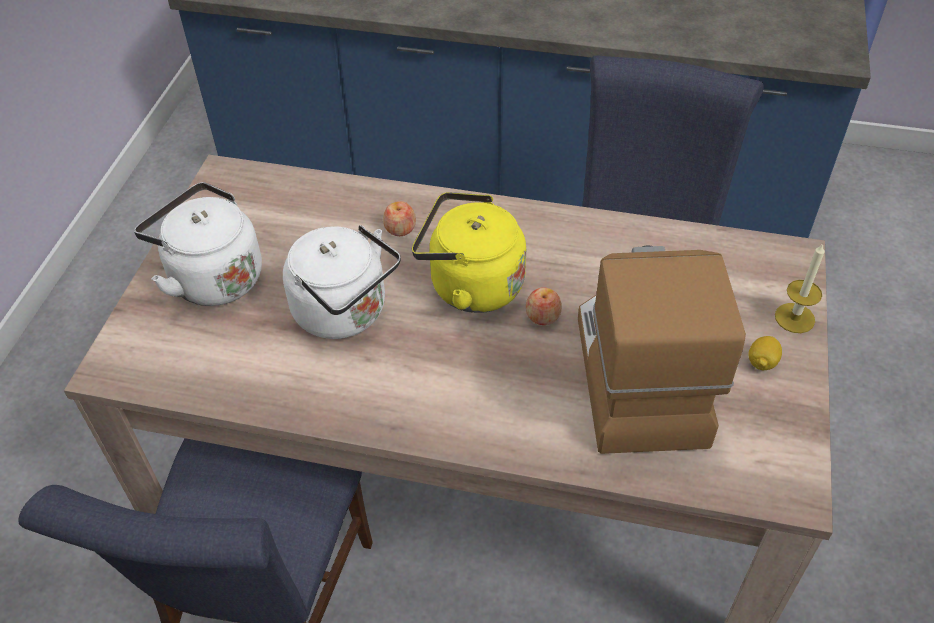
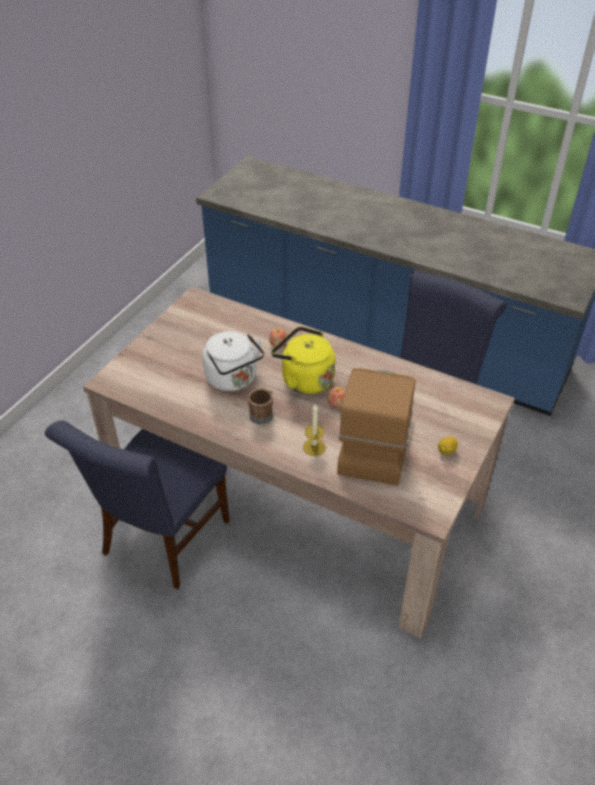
camera: 15 degrees right, 5 degrees down
(212, 277) = (172, 348): white kettle -> none
(422, 367) = (262, 414): none -> brown mug
(794, 318) = (476, 433): candle -> candle (314, 447)

